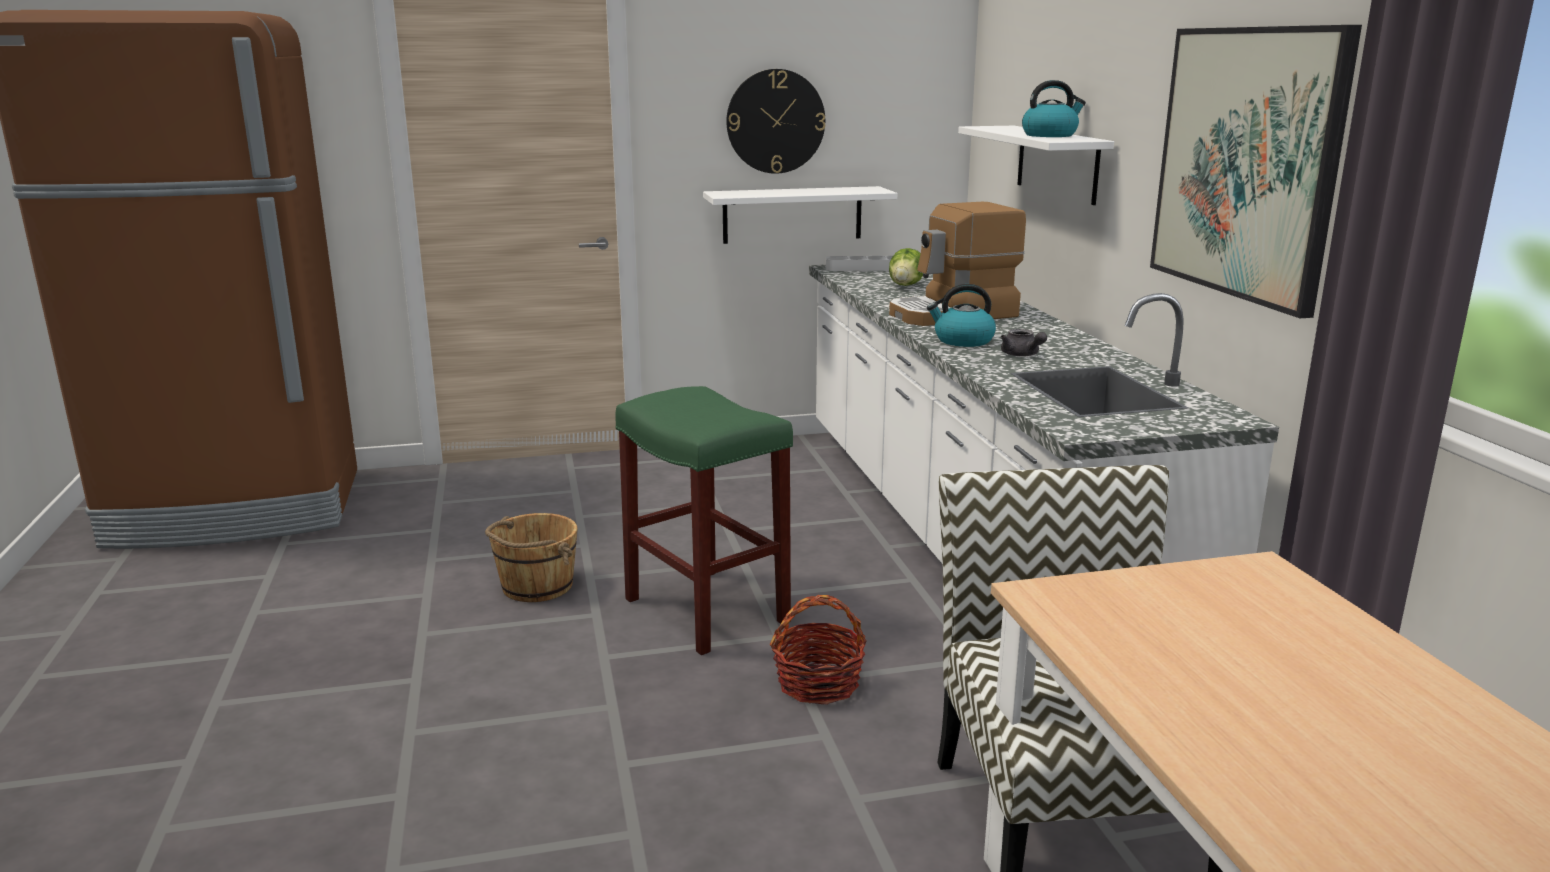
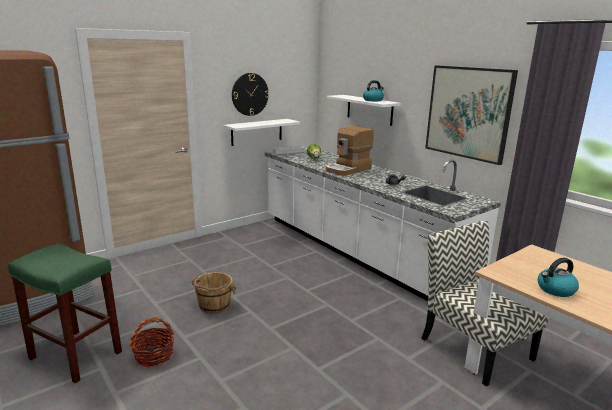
camera: 25 degrees left, 0 degrees up
(708, 611) = (293, 300): green stool -> green stool (77, 355)
(818, 683) = (358, 319): basket -> basket (154, 355)
(962, 341) = (367, 180): kettle -> kettle (555, 290)

